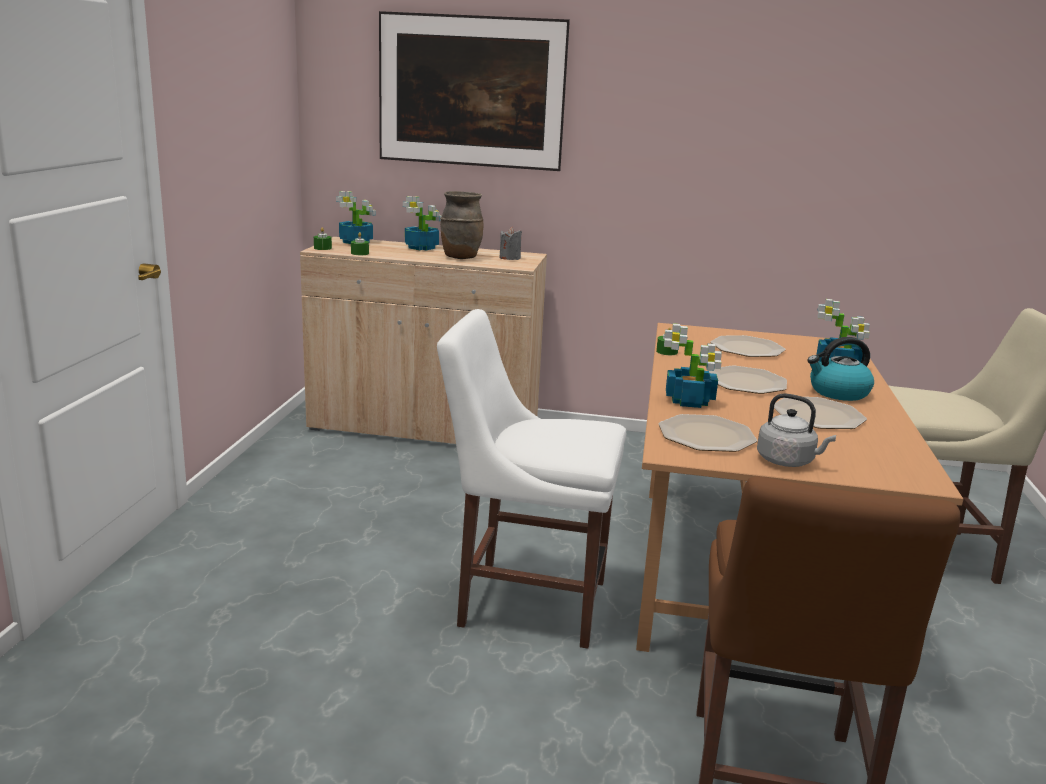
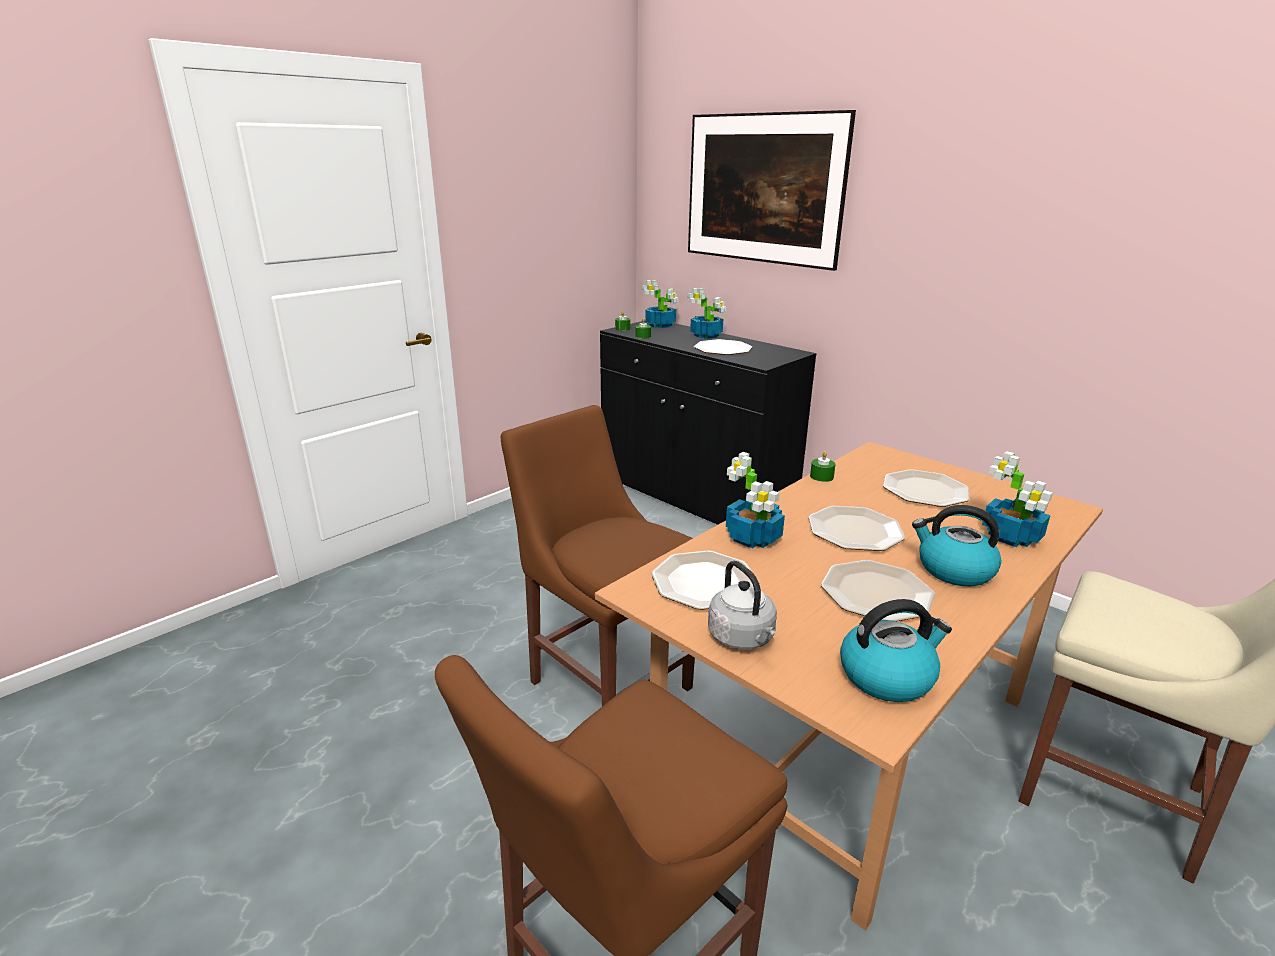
camera: 35 degrees right, 5 degrees up
(424, 427) = (694, 496): beige cabinet -> black cabinet
(460, 257) = (723, 349): brown vase -> plate
(510, 258) = (768, 354): grey candle -> none
(525, 601) = (606, 680): white chair -> brown chair
(894, 457) = (887, 676): none -> kettle

